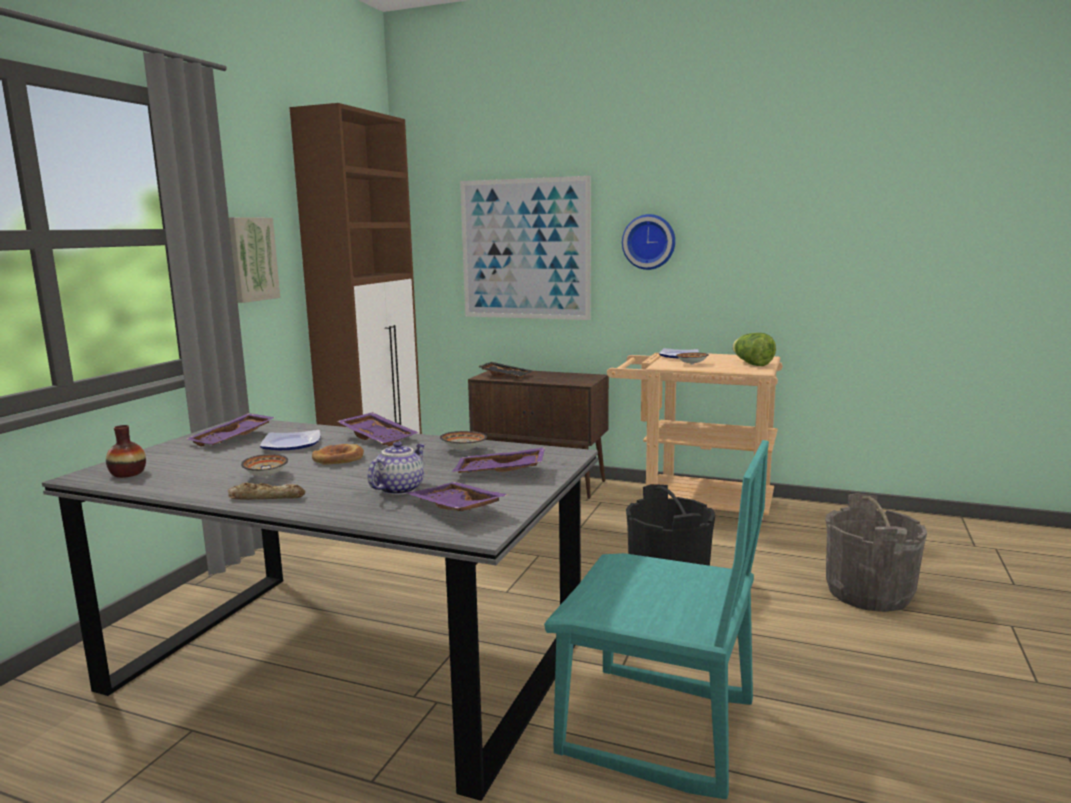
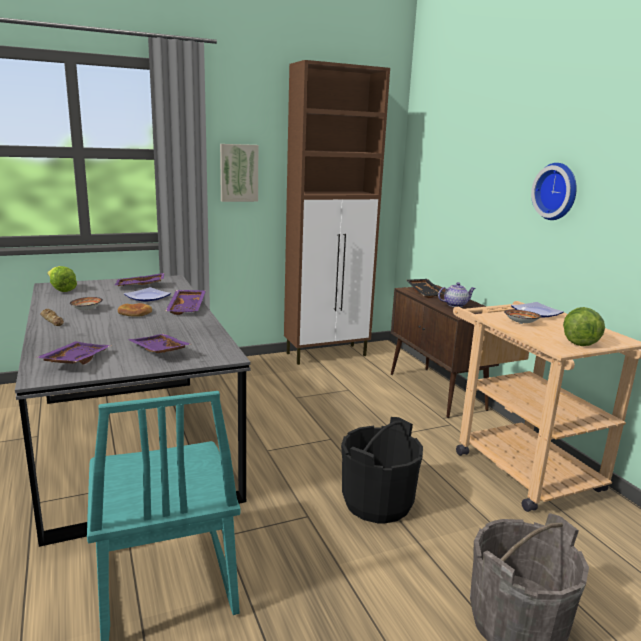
camera: 45 degrees right, 5 degrees up
(128, 473) = (61, 289): vase -> lettuce
(398, 489) = (97, 339): teapot -> teapot (455, 305)
(463, 449) = (194, 330): bowl -> none
(525, 249) = (470, 185): picture -> none

